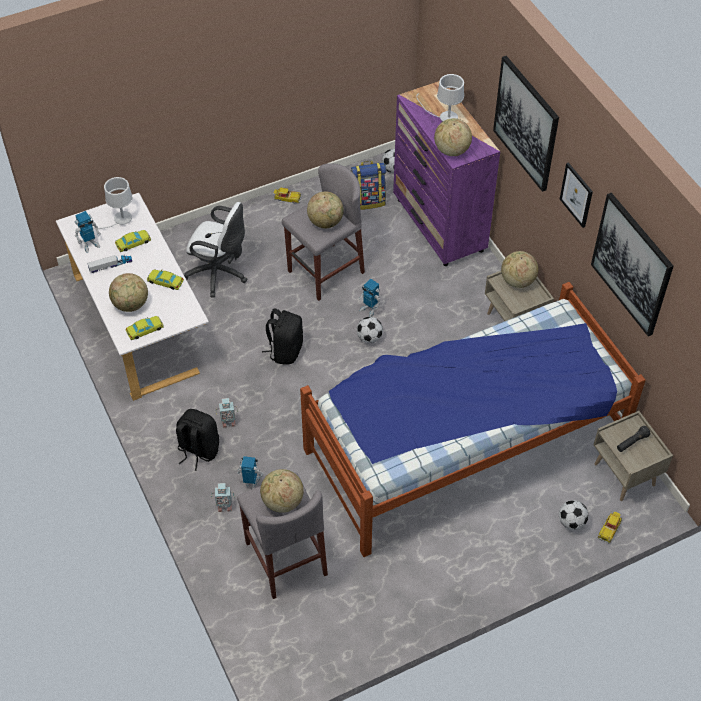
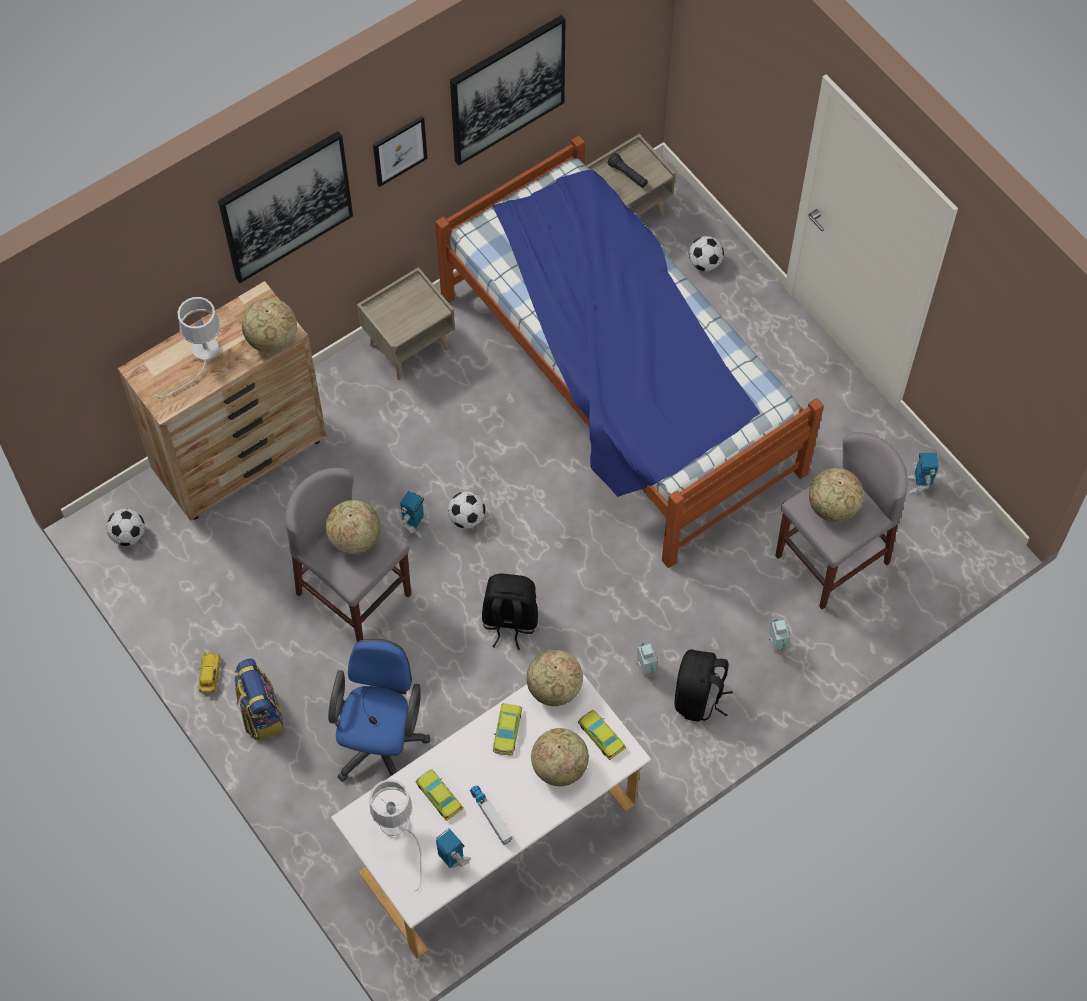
camera: 100 degrees left, 10 degrees up
(219, 274) = (381, 741): white office chair -> blue office chair
(251, 482) = (732, 621): toy robot -> toy robot (918, 485)
(367, 201) = (201, 560): backpack -> backpack (260, 713)
(439, 226) = (241, 457): purple dresser -> brown dresser
(517, 281) = (392, 312): globe -> globe (554, 689)
(609, 529) = (705, 225): toy car -> none

